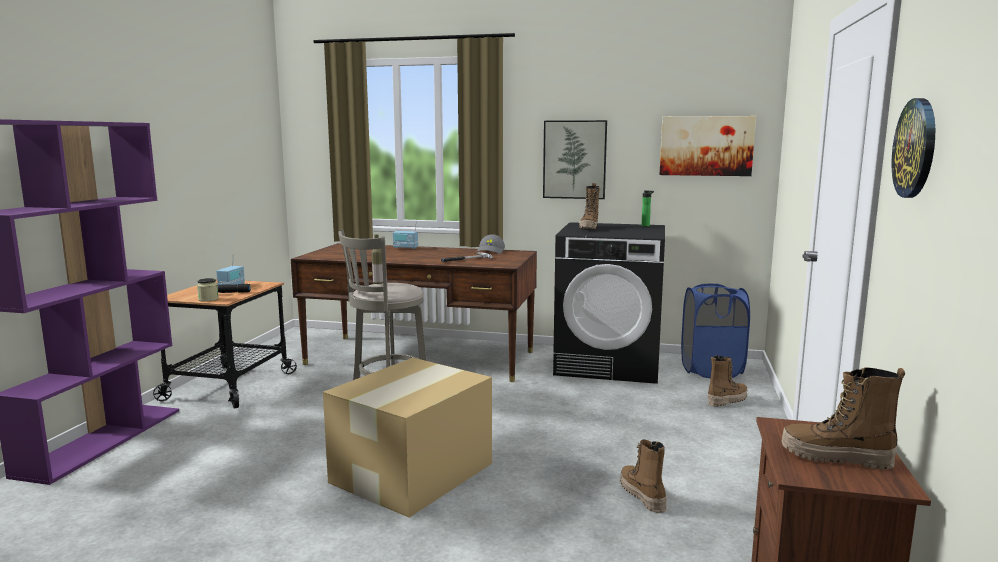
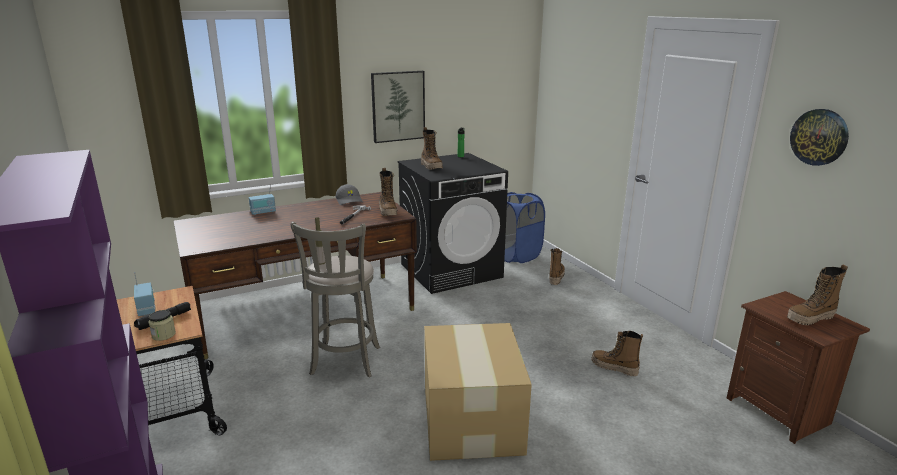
camera: 40 degrees left, 10 degrees up
(503, 261) = (388, 211): none -> boot
(706, 146) = (493, 87): picture -> none

